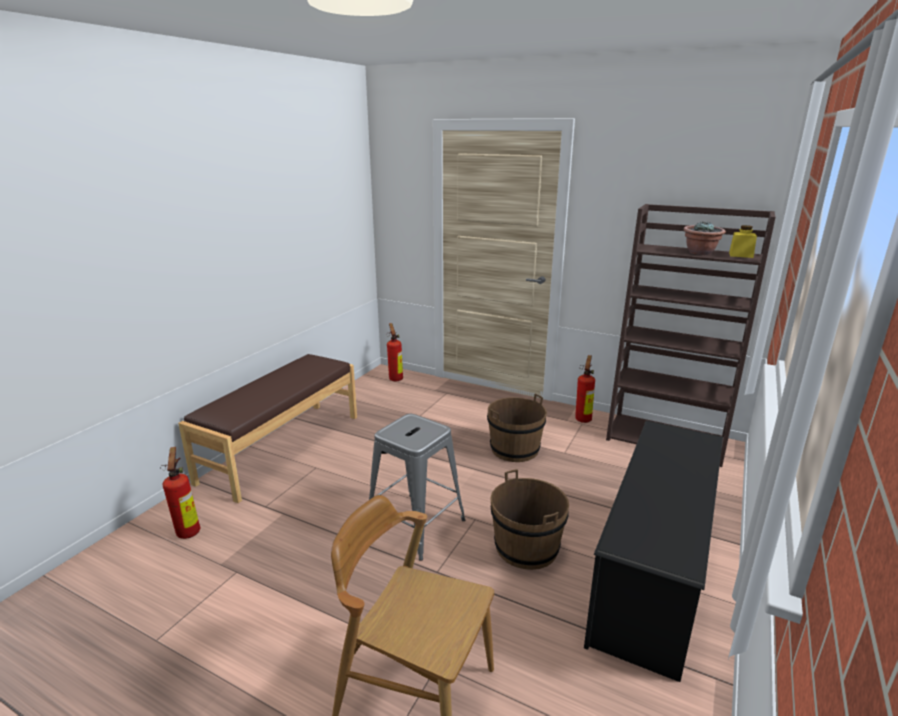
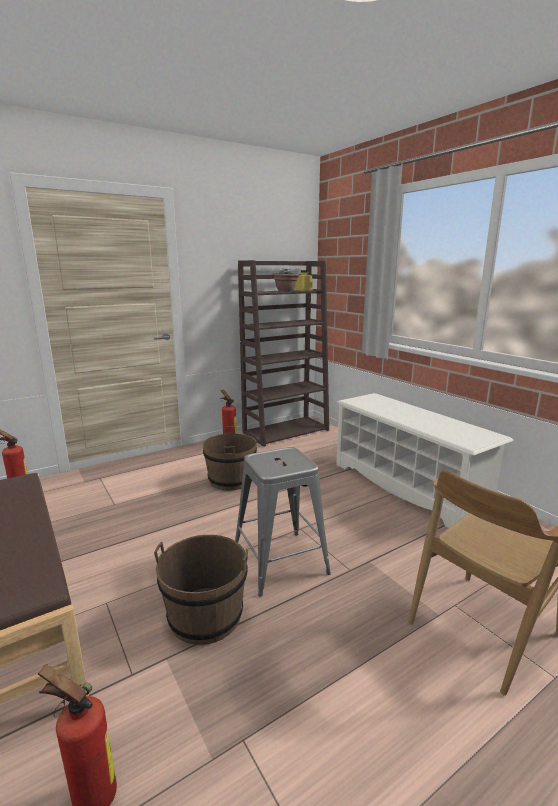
camera: 60 degrees left, 5 degrees down
(526, 547) = (351, 518): brown bucket -> brown bucket (205, 616)
(652, 576) = (407, 487): black shoe rack -> white shoe rack

